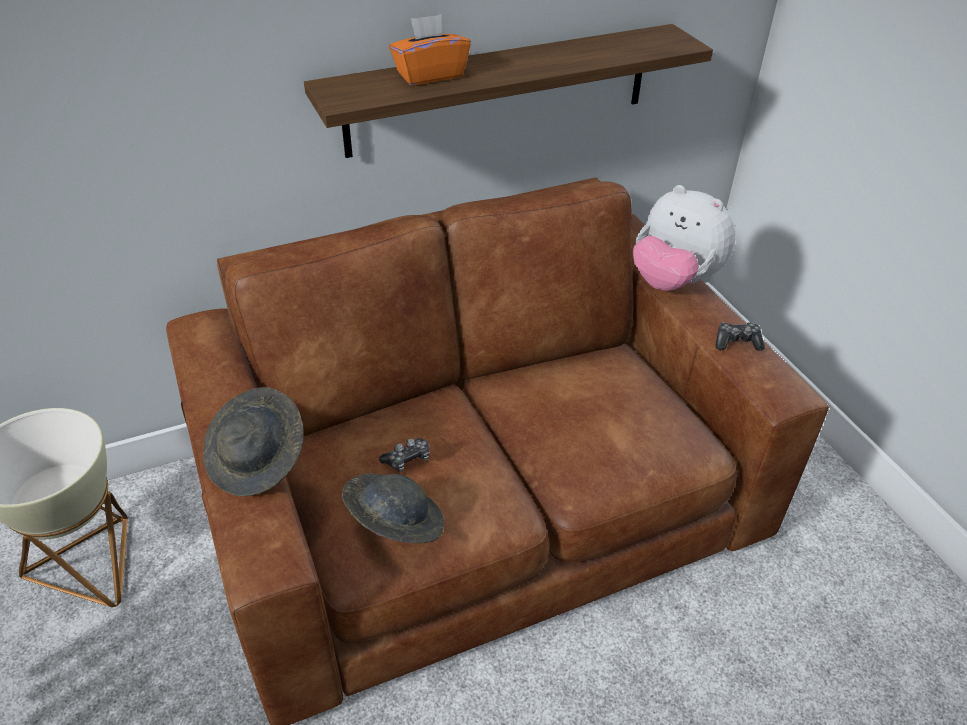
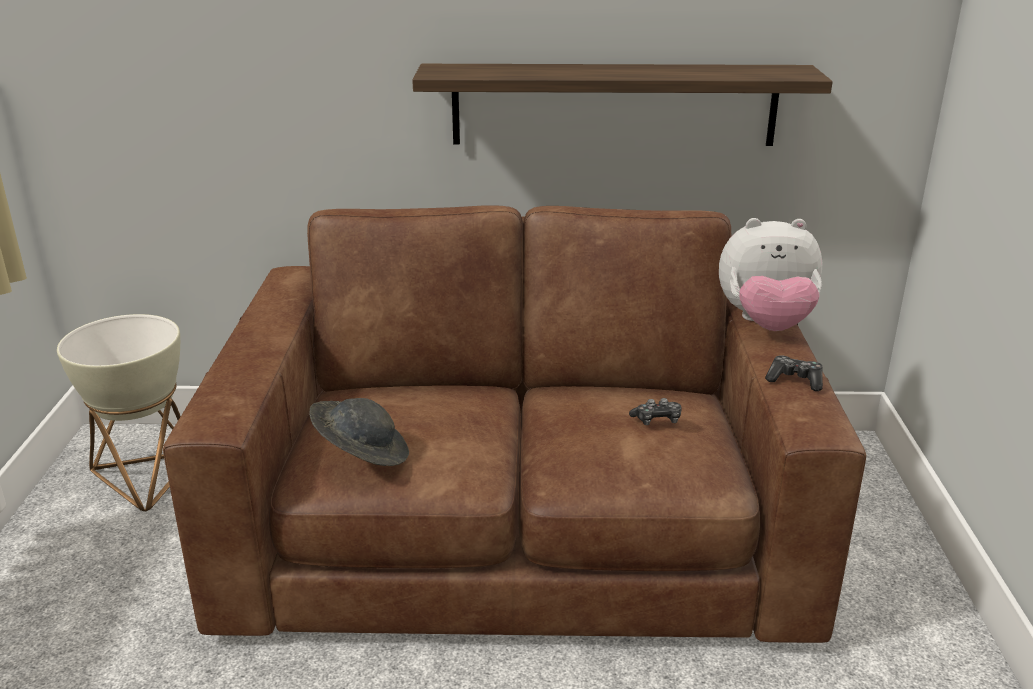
camera: 25 degrees right, 15 degrees down
(258, 459) = (263, 360): grey hat -> none
(407, 459) = (410, 415): game controller -> game controller (657, 420)
(430, 75) = (530, 69): orange tissue box -> none
(674, 281) = (766, 324): plush toy -> plush toy turned 60 degrees counterclockwise

